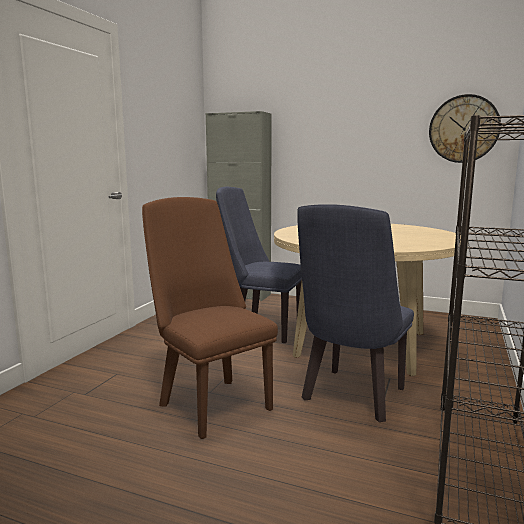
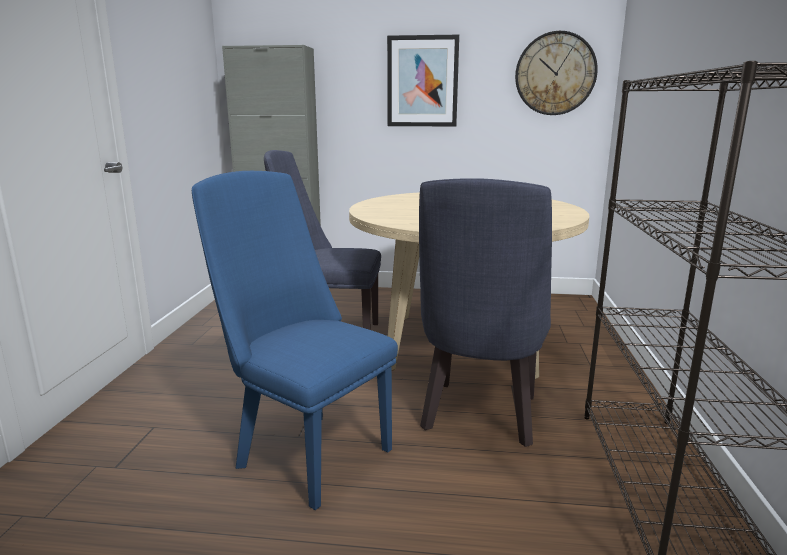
camera: 15 degrees left, 5 degrees up
(210, 402) = (305, 452): brown chair -> blue chair
(353, 136) = (422, 81): none -> picture

